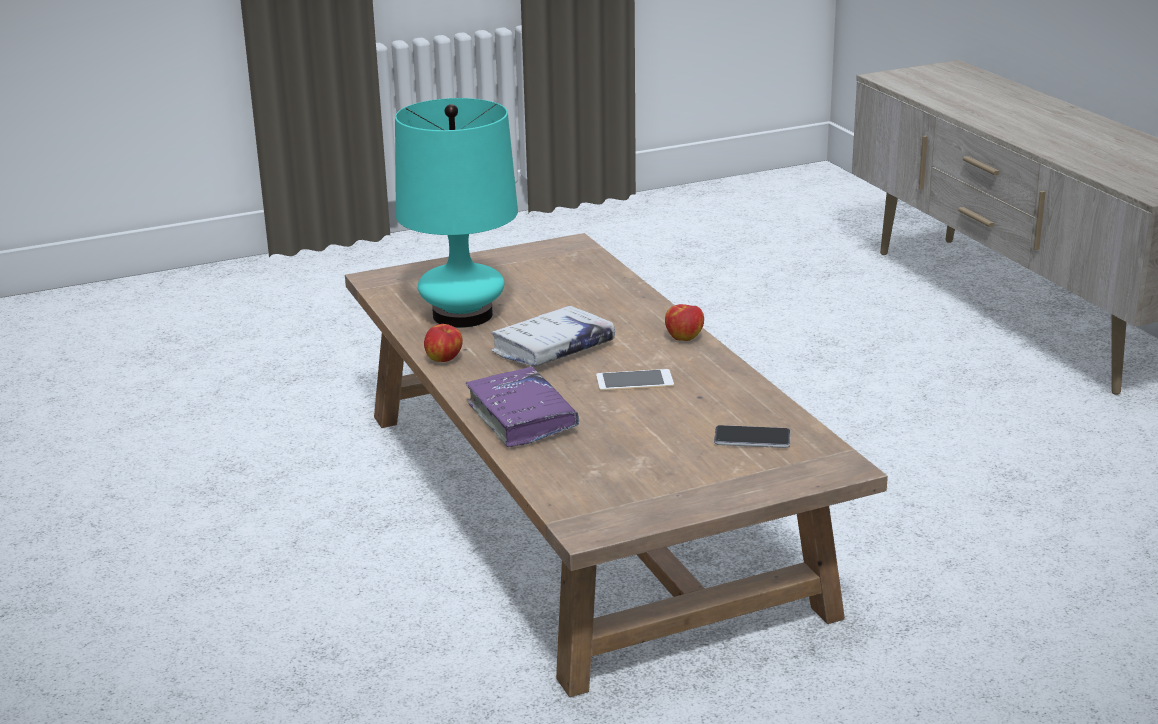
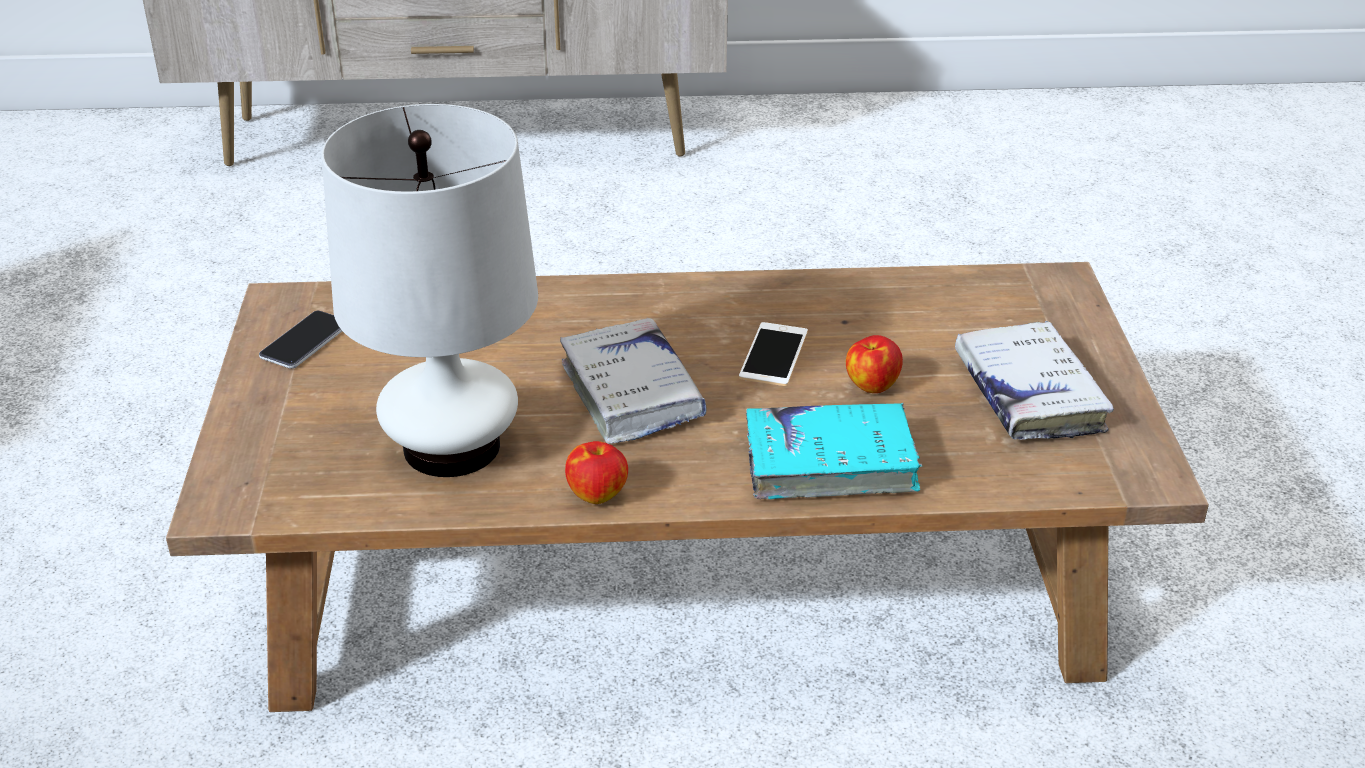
camera: 70 degrees left, 10 degrees up
(462, 315) = (452, 447): turquoise table lamp -> white table lamp
(522, 418) = (830, 464): purple book -> turquoise book
(658, 472) = (1028, 395): none -> white book
(684, 337) = (672, 291): apple -> apple (871, 385)
(752, 438) = (971, 314): phone -> phone (305, 341)

